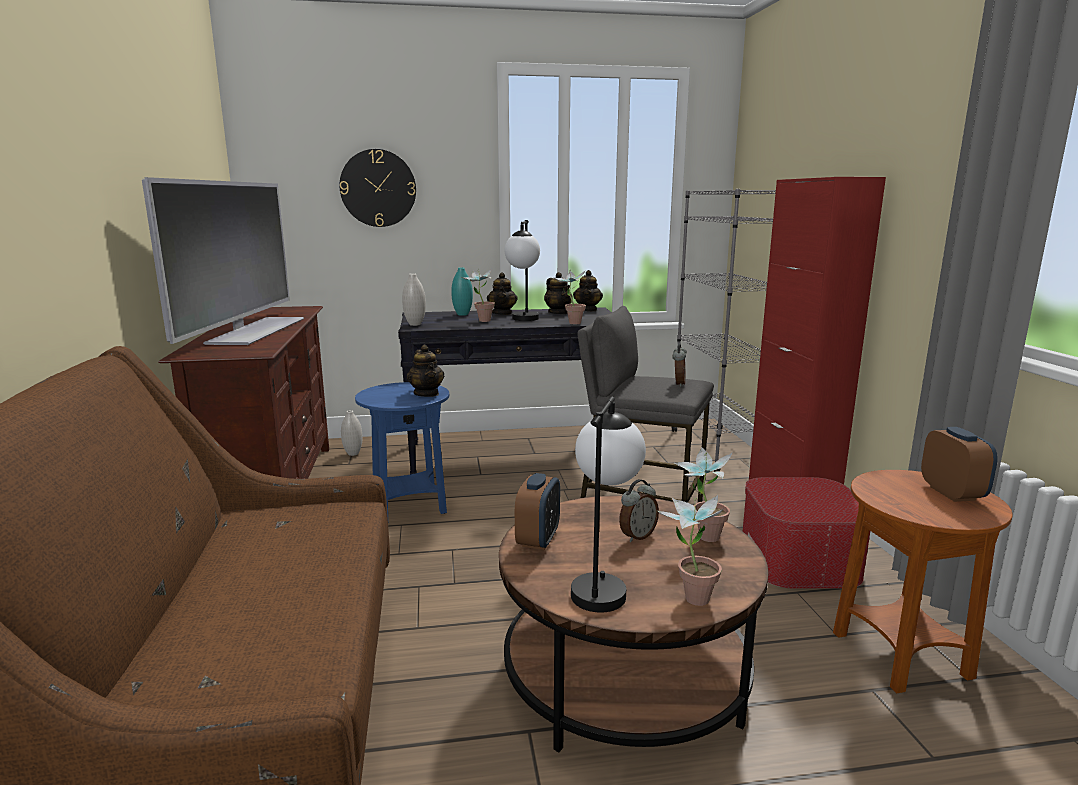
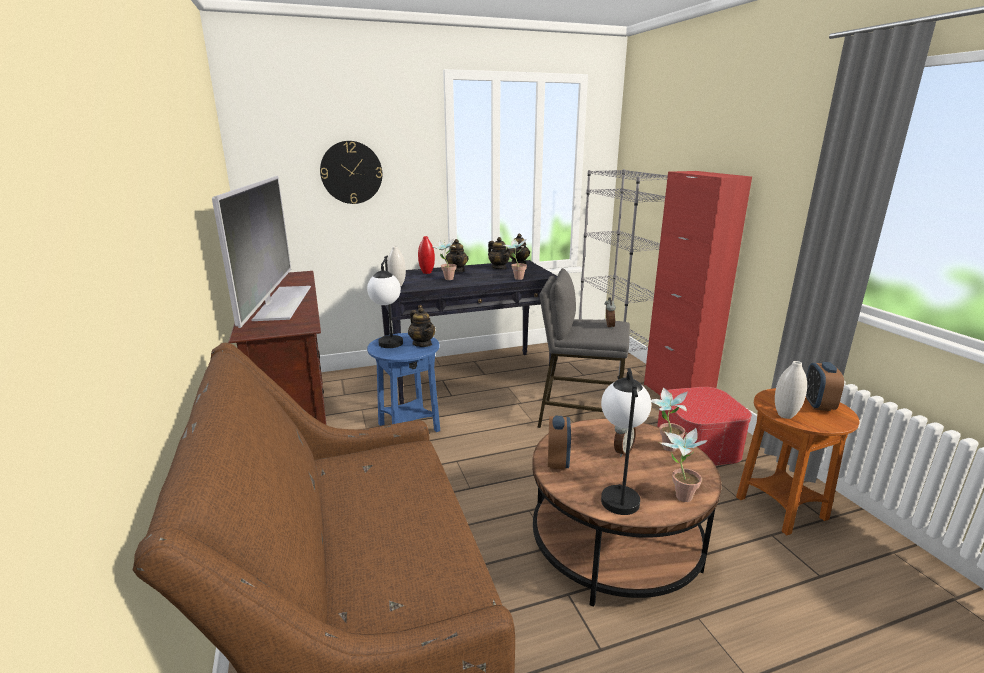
camera: 10 degrees left, 5 degrees up
(353, 454) = (343, 385): white vase -> white vase (785, 415)
(462, 314) = (427, 272): turquoise vase -> red vase
(524, 320) = (478, 277): table lamp -> table lamp (389, 347)
(952, 493) = (818, 404): alarm clock -> alarm clock turned 150 degrees counterclockwise

